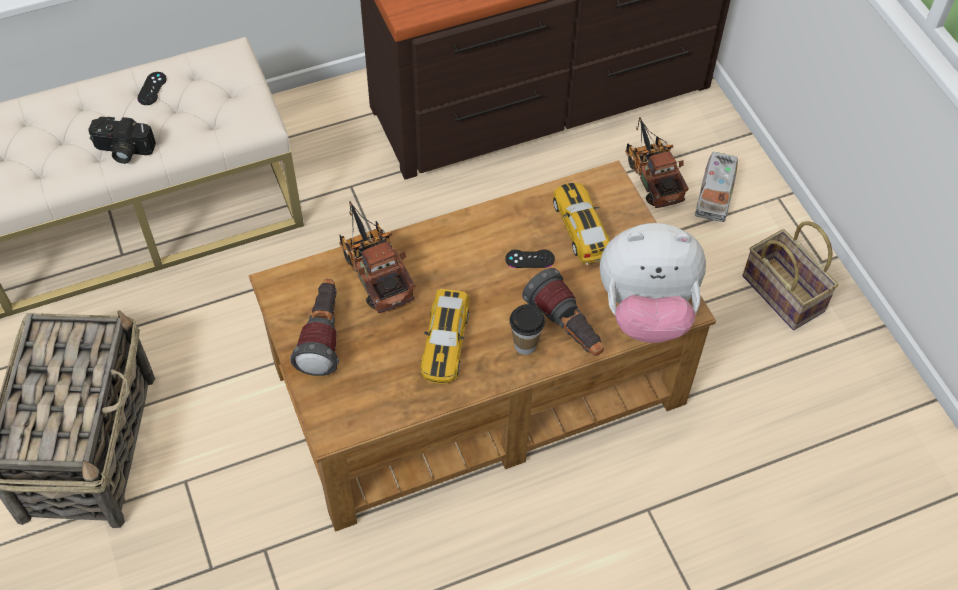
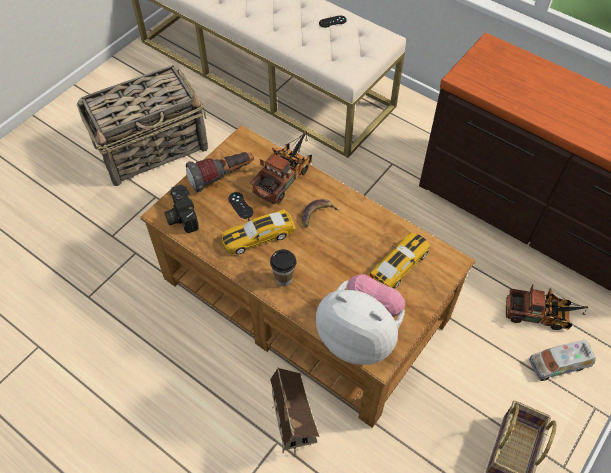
camera: 60 degrees right, 0 degrees up
(122, 151) = (282, 33): camera -> camera (180, 216)
(456, 267) = (316, 214): none -> banana
(530, 259) = (352, 249): black game controller -> black game controller (240, 205)
(566, 328) = (312, 295): flashlight -> none
(643, 484) = (294, 430): none -> toy house
(646, 311) = (359, 336): plush toy -> plush toy turned 150 degrees clockwise
(652, 175) = (541, 315): toy truck -> toy truck turned 60 degrees clockwise

